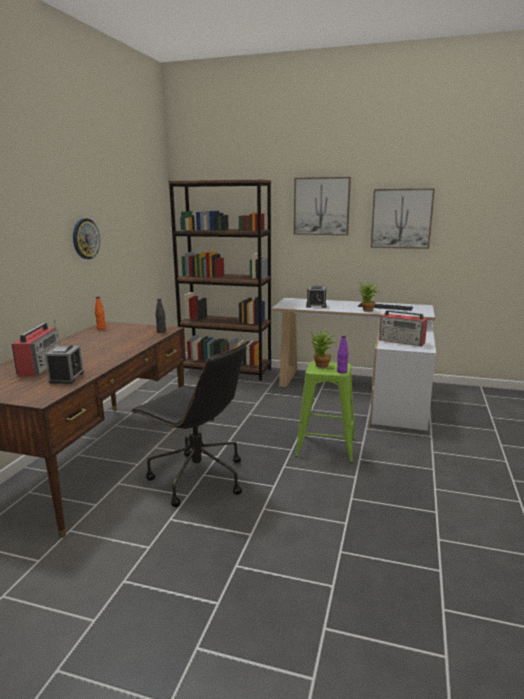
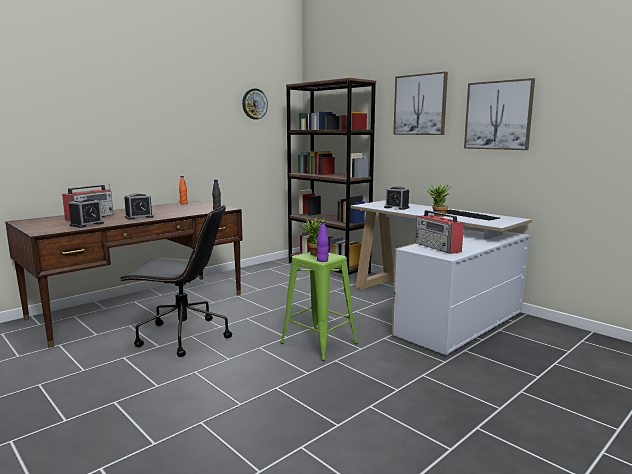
camera: 30 degrees right, 5 degrees down
(85, 239) = (184, 128): wall clock -> wall clock (254, 104)
(101, 356) = (139, 217): none -> alarm clock
(196, 478) = (182, 337): black office chair -> black office chair turned 60 degrees counterclockwise

